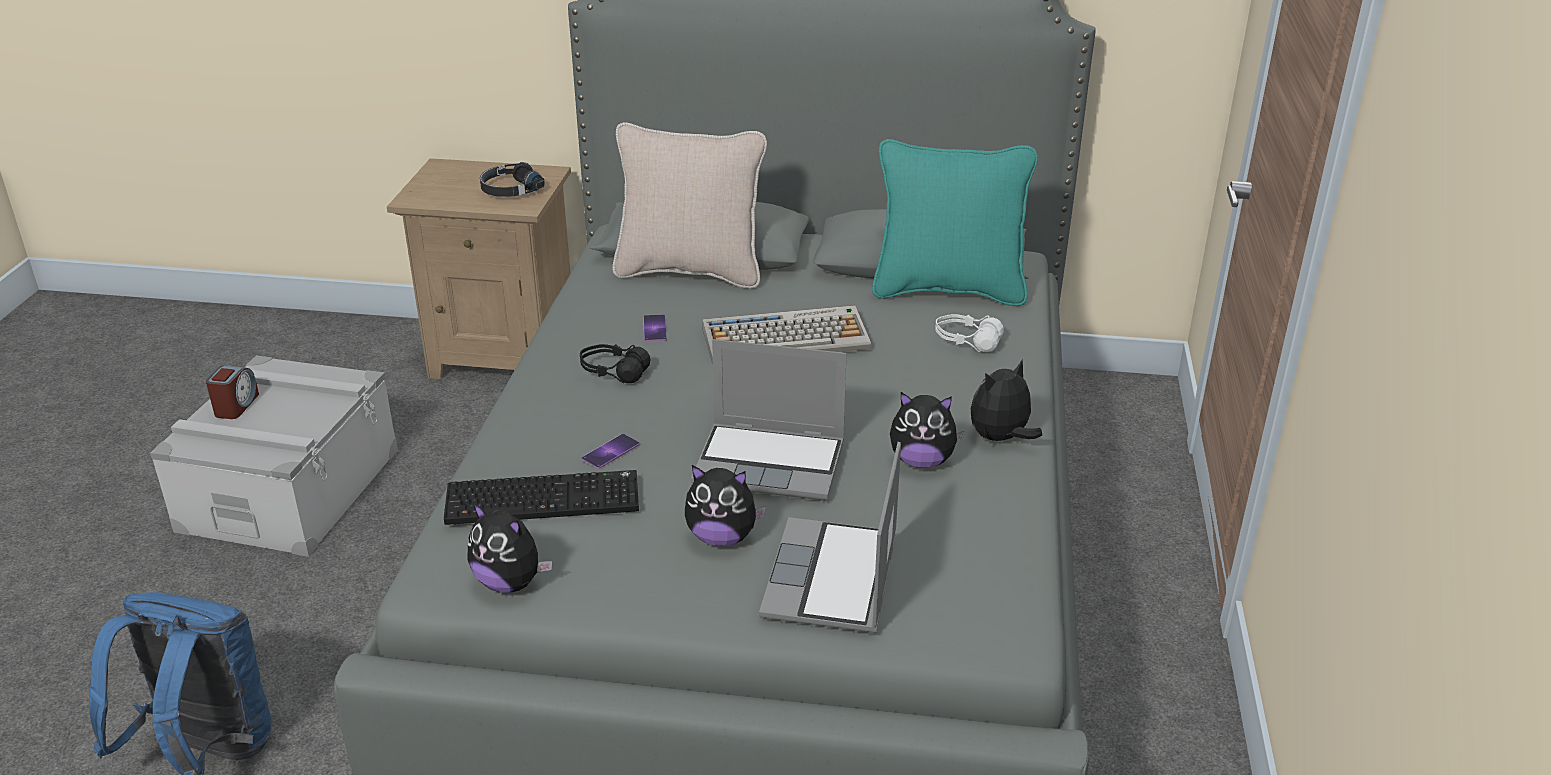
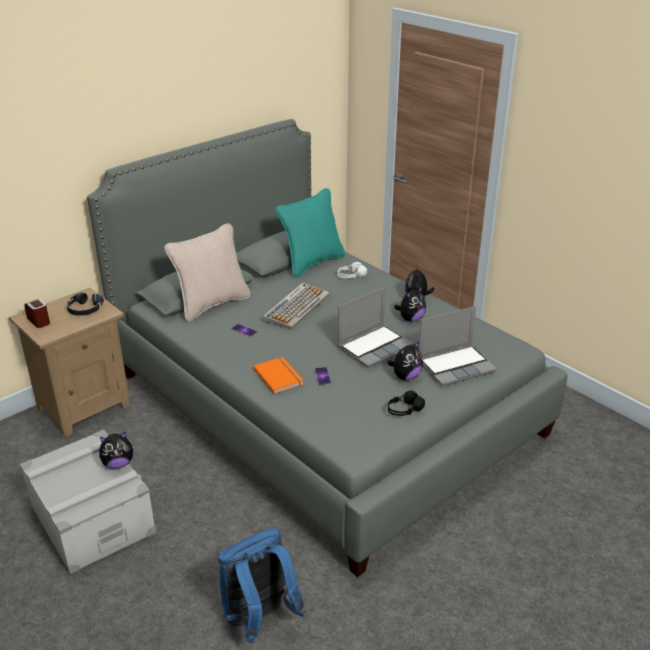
camera: 50 degrees left, 0 degrees up
(236, 406) = (60, 486): alarm clock -> alarm clock (39, 321)
(510, 582) = (376, 434): plush toy -> plush toy (118, 464)
(545, 498) = (335, 403): keyboard -> none
(566, 415) = (279, 376): none -> orange book
(613, 372) = (264, 353): black headphones -> black headphones (404, 410)
(833, 580) = (456, 366): laptop -> laptop turned 75 degrees counterclockwise

